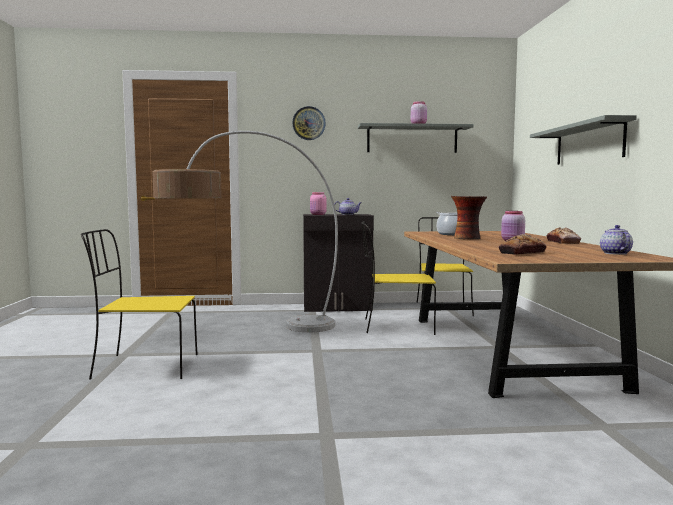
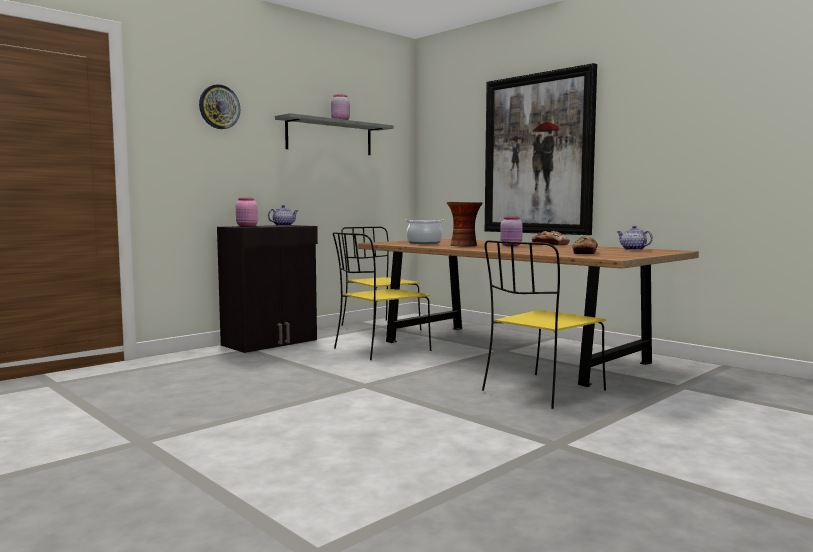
camera: 40 degrees left, 0 degrees up
(144, 367) = (213, 446): yellow chair -> yellow chair (542, 391)
(242, 330) = (223, 383): floor lamp -> none
(588, 143) = (538, 154): grey shelf -> picture

